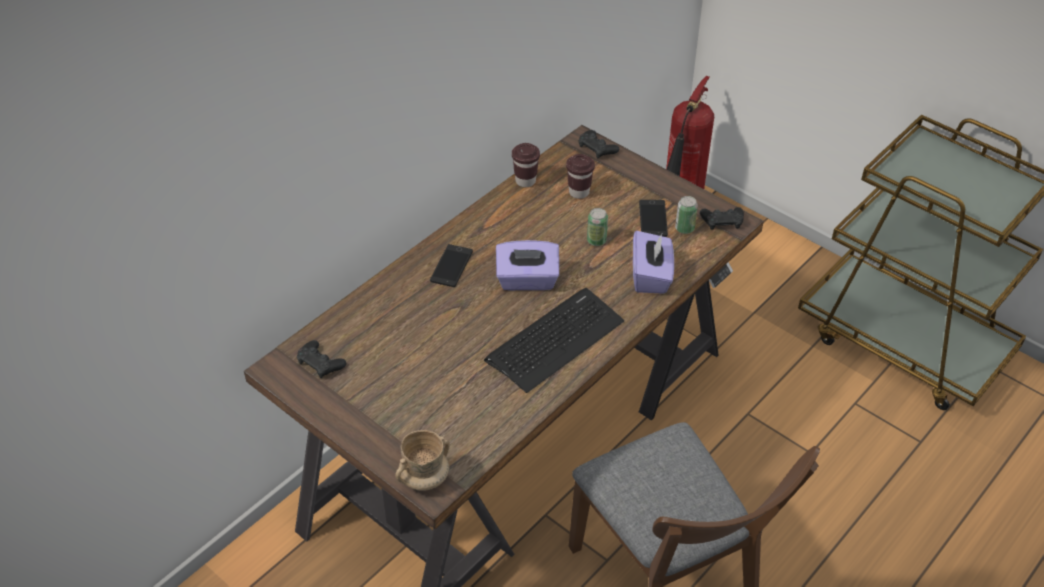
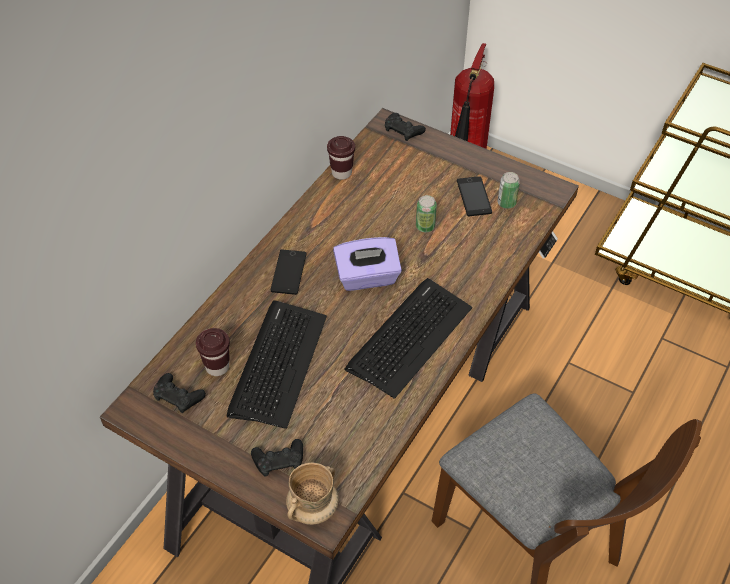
camera: 10 degrees left, 5 degrees up
(421, 347) = (277, 364): none -> keyboard
(579, 192) = (396, 178): brown cup -> brown cup (217, 367)
(651, 276) = (486, 257): purple tissue box -> none
(722, 221) = (540, 191): black game controller -> black game controller (279, 460)

